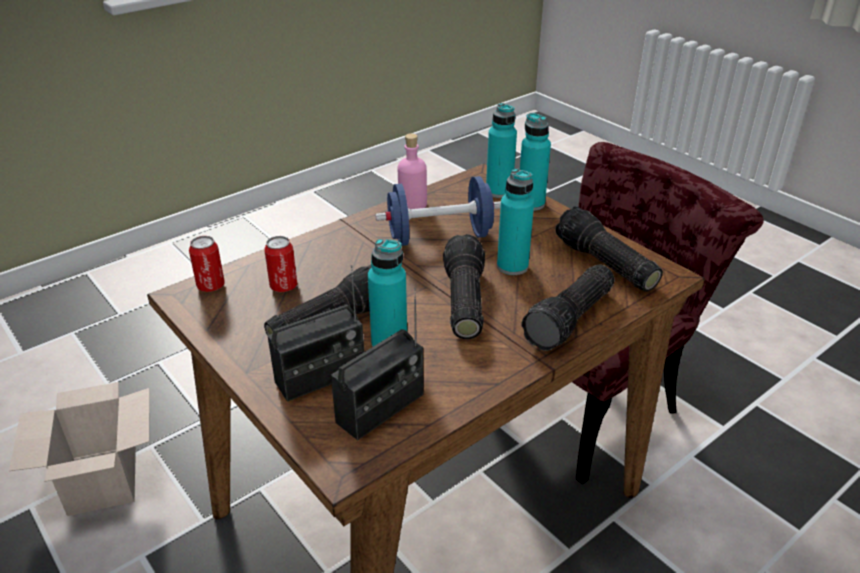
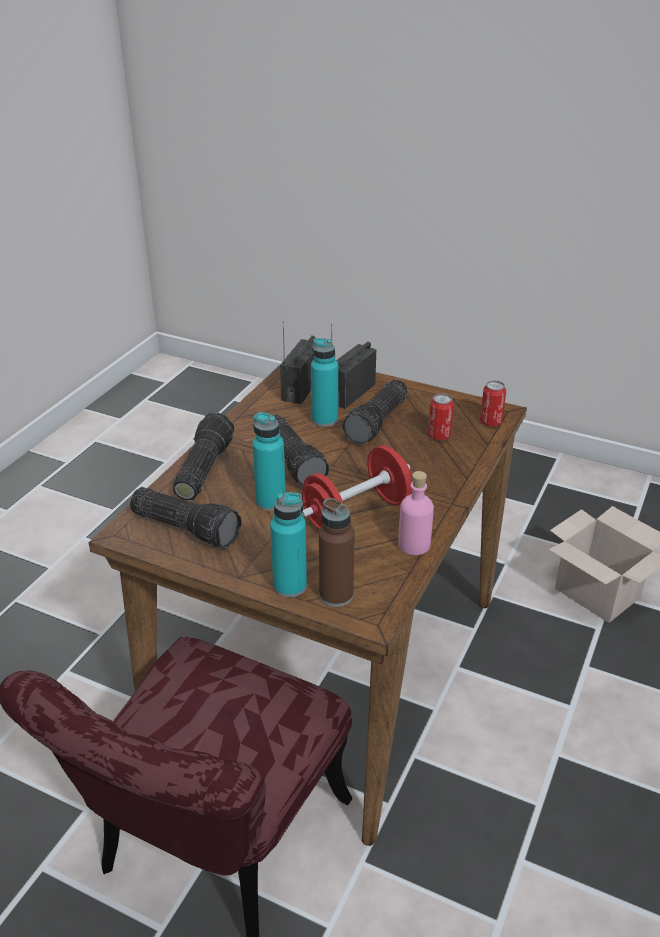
camera: 155 degrees right, 0 degrees up
(439, 236) = (356, 514): blue dumbbell -> red dumbbell
(499, 191) = (336, 595): turquoise bottle -> brown bottle

